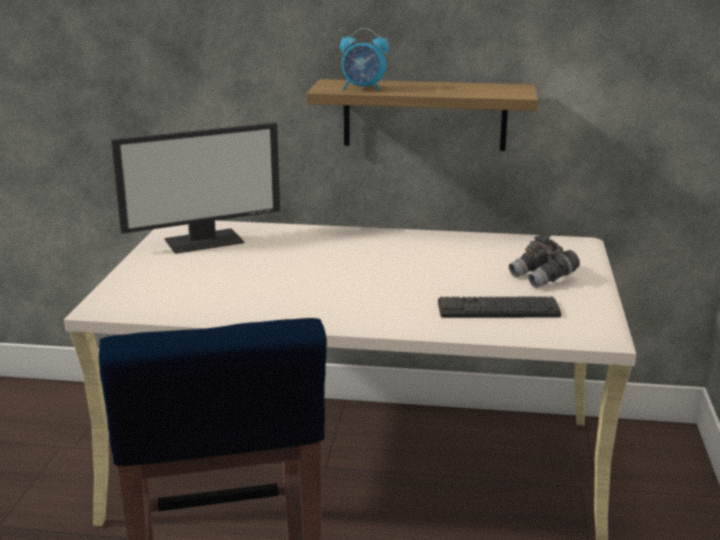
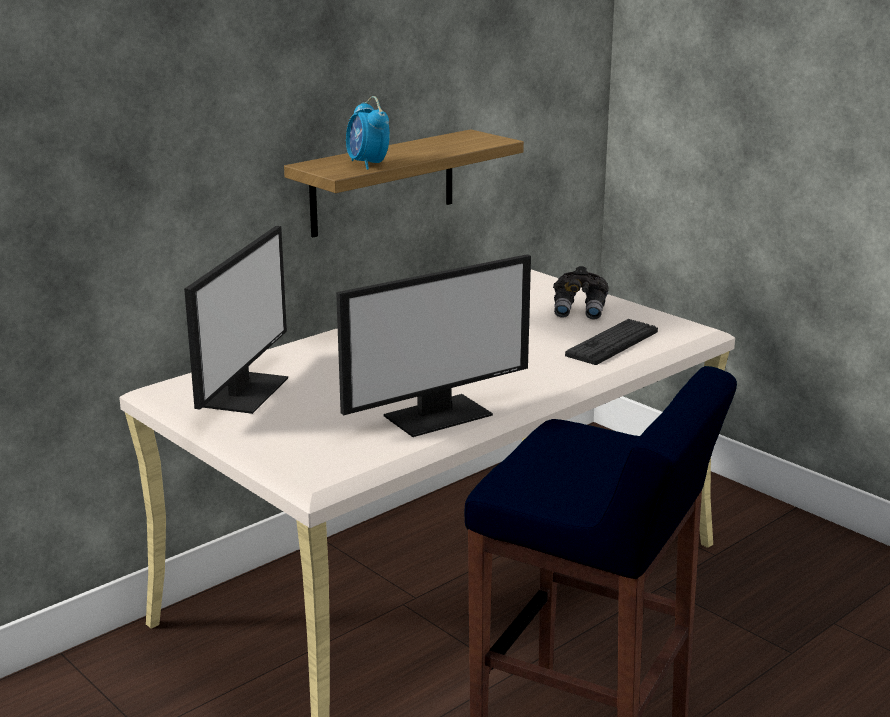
camera: 50 degrees left, 0 degrees up
(254, 299) = (438, 414): none -> monitor
(363, 89) = (367, 164): alarm clock -> alarm clock turned 105 degrees clockwise

